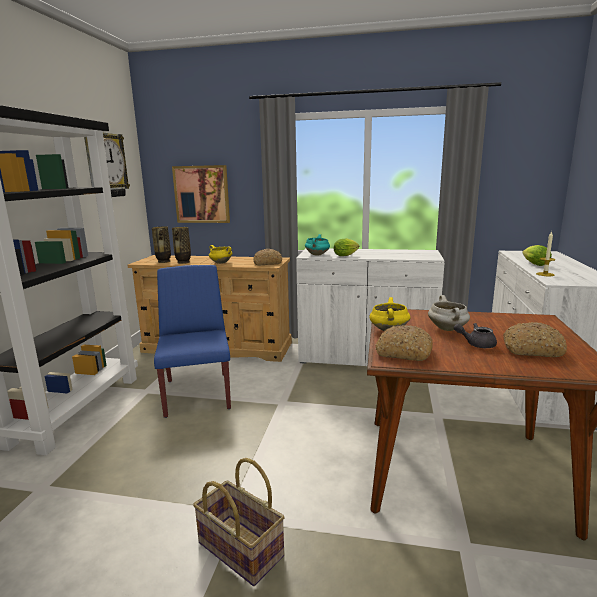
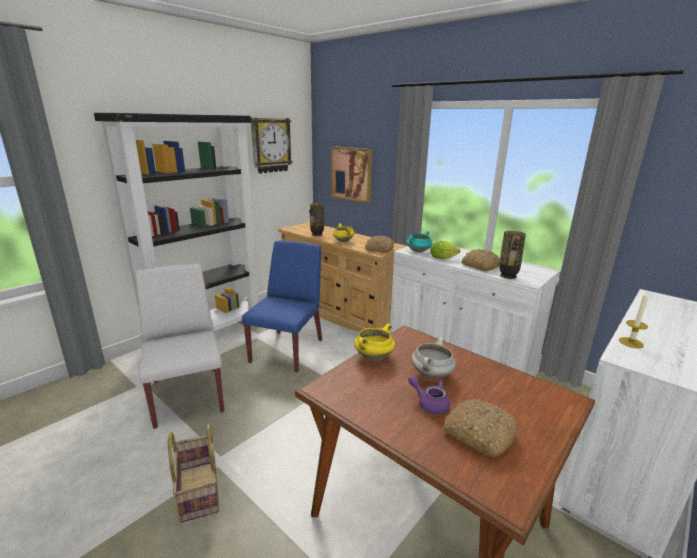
camera: 30 degrees right, 5 degrees up
(121, 473) = (187, 395): none -> white chair
(163, 262) = (304, 231): vase -> vase (507, 276)
(403, 352) = (347, 386): bread -> bread (480, 266)
(476, 344) = (429, 404): grey teapot -> purple teapot
(533, 264) = (646, 322): lettuce -> none

